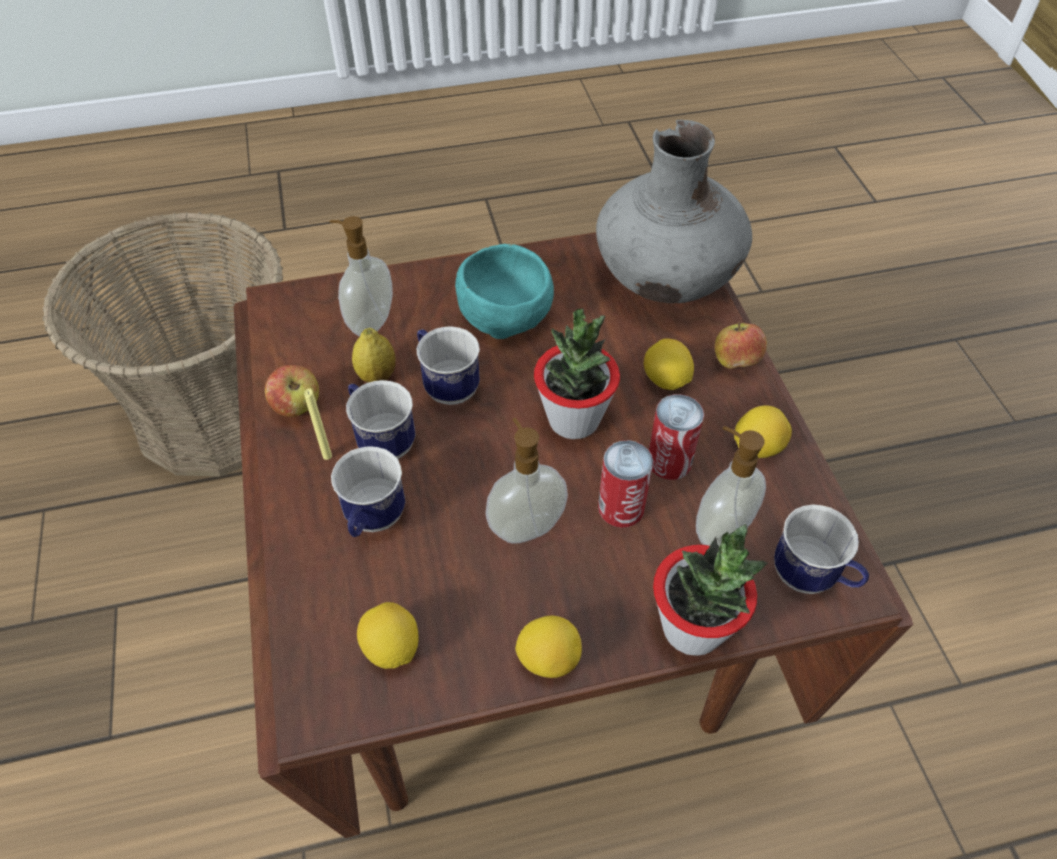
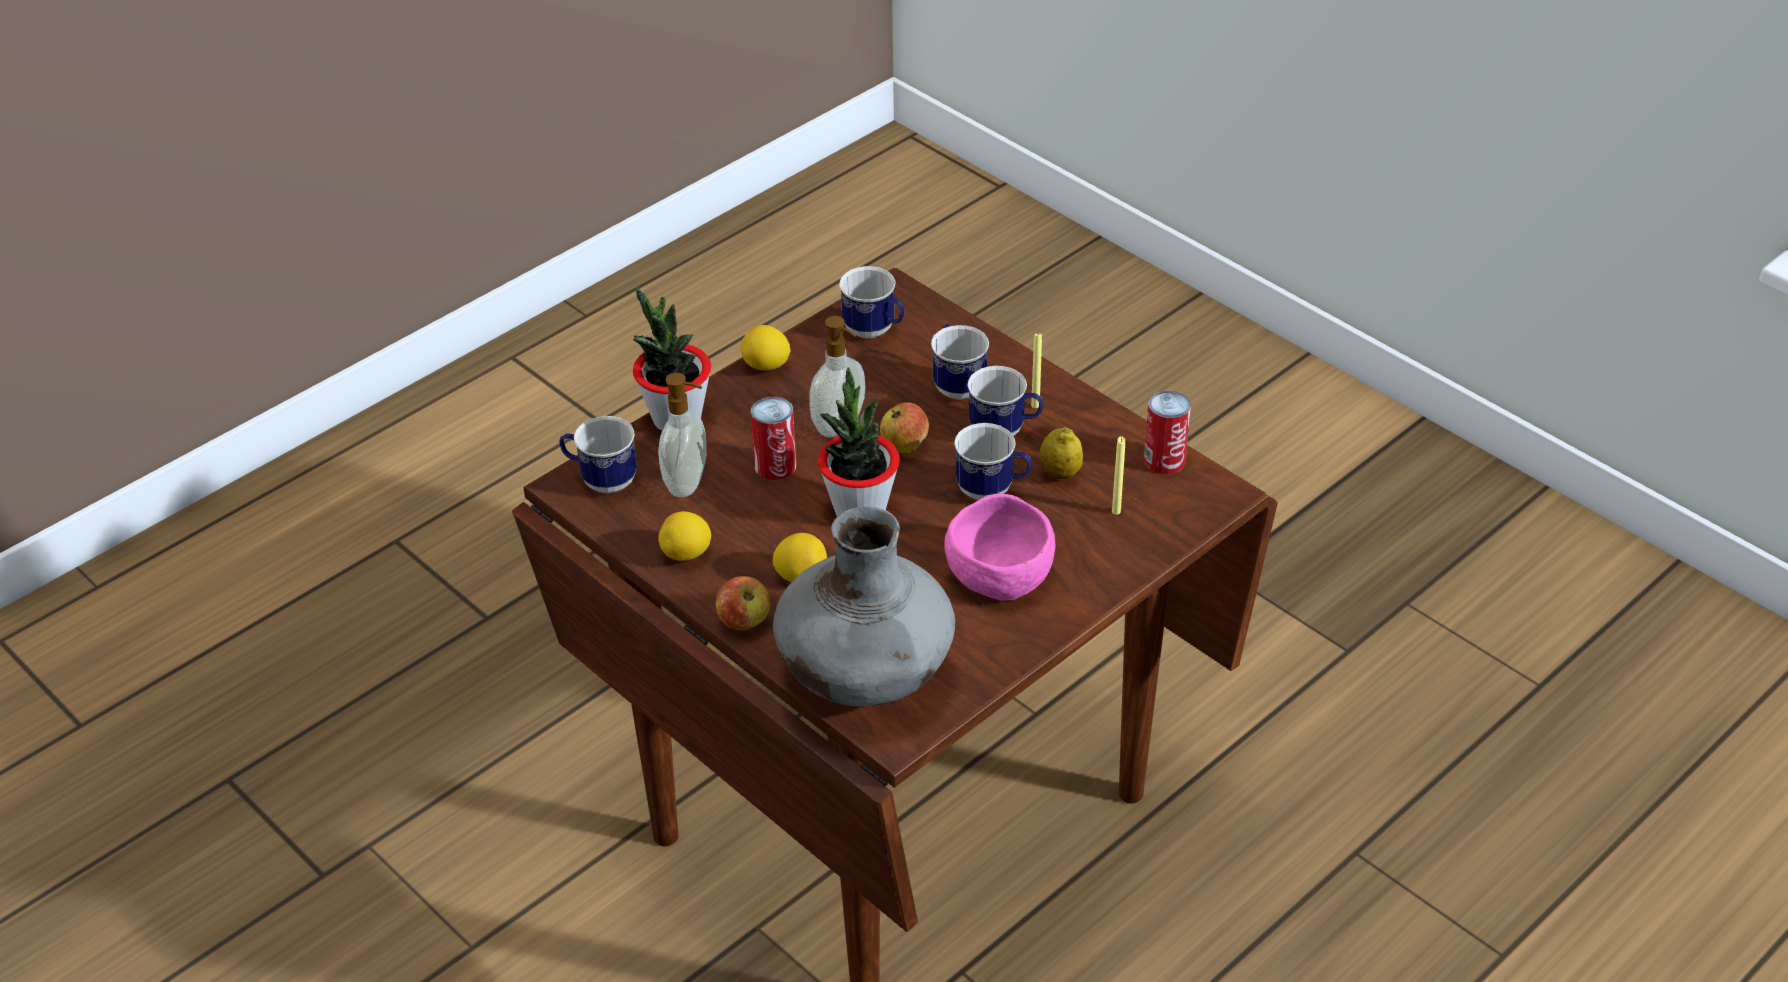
camera: 150 degrees right, 10 degrees down
(218, 410) = (1507, 879): basket -> none
(297, 406) = (1098, 425): apple -> apple (904, 446)
(369, 322) = (1116, 511): soap dispenser -> yellow candle
(392, 648) = (875, 331): lemon -> mug
(506, 311) = (1000, 575): turquoise bowl -> pink bowl
(669, 461) = (756, 513): can -> can (1164, 460)

